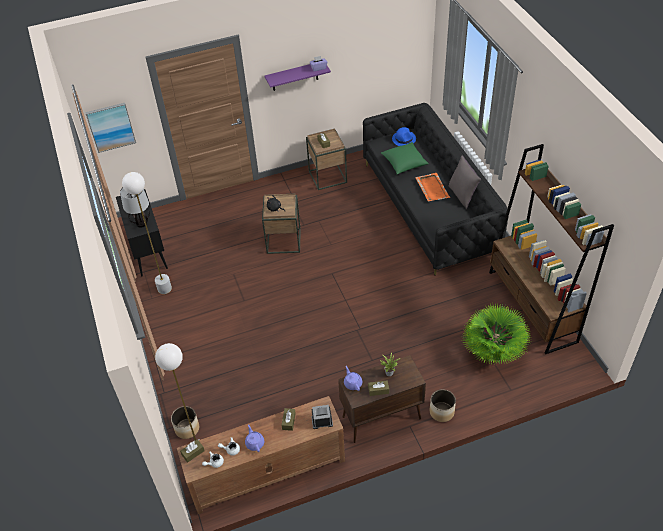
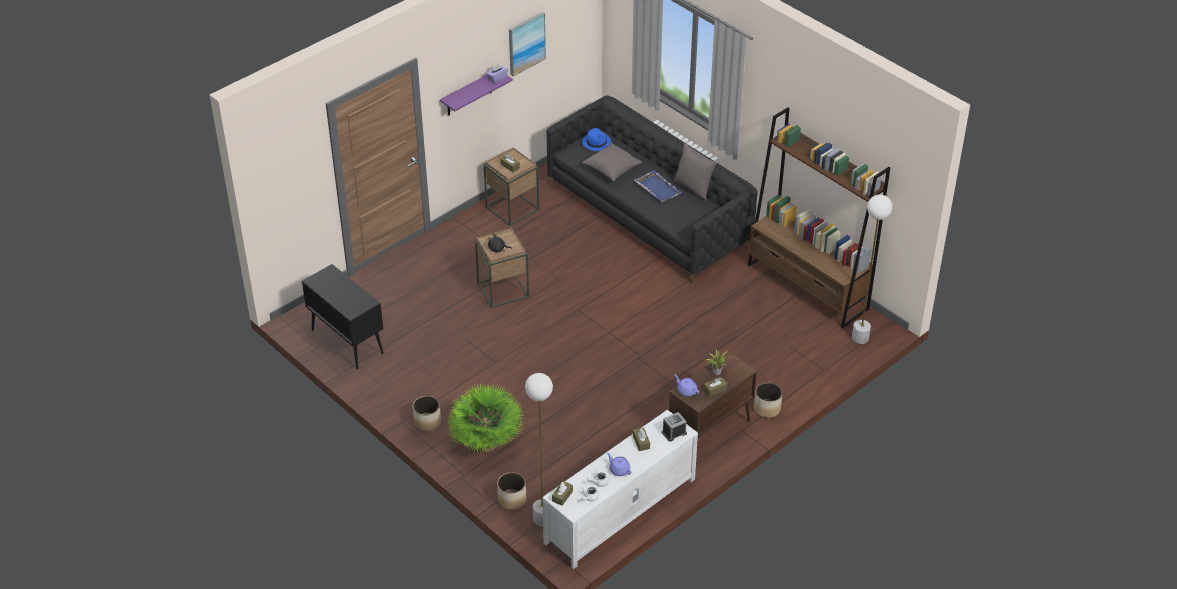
camera: 25 degrees left, 5 degrees down
(111, 127) = (286, 196): picture -> picture (526, 43)
(141, 223) = (355, 301): table lamp -> none
(164, 288) = (394, 374): white floor lamp -> white floor lamp (860, 338)
(164, 337) = (428, 422): none -> planter
(266, 470) = (620, 511): brown tv stand -> white tv stand
(404, 164) = (612, 169): green pillow -> grey pillow
(432, 188) = (657, 188): orange tray -> blue tray
(492, 354) = (790, 342): potted plant -> potted plant (486, 444)

